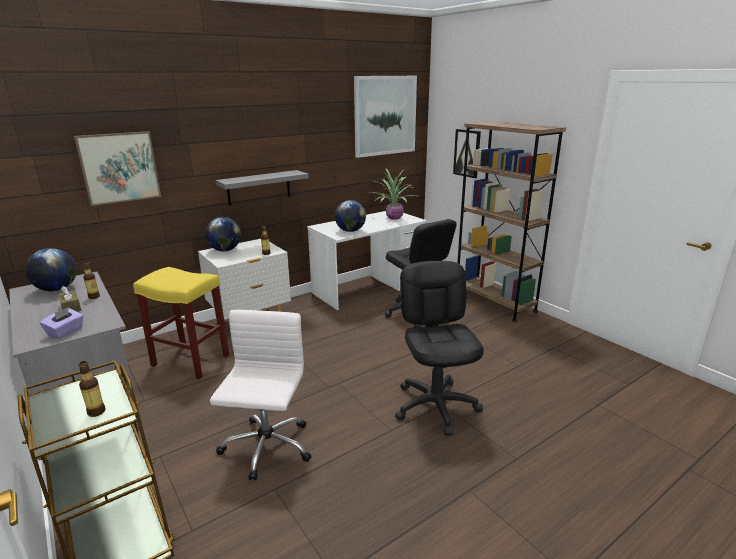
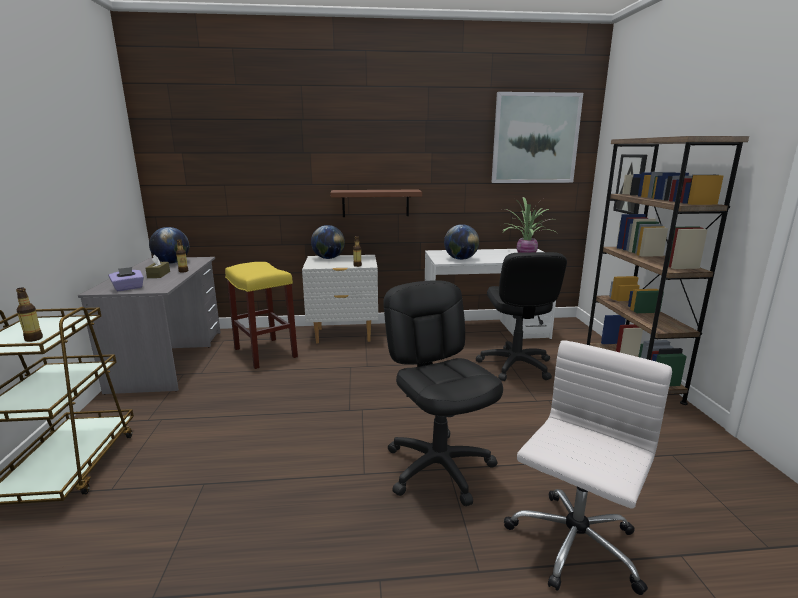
camera: 30 degrees right, 5 degrees down
(119, 167) = (246, 169): picture -> none
(259, 187) = (375, 203): grey shelf -> brown shelf
(266, 448) = (238, 444): white office chair -> white office chair (573, 545)
(436, 406) = (439, 467): black office chair -> black office chair turned 45 degrees counterclockwise

